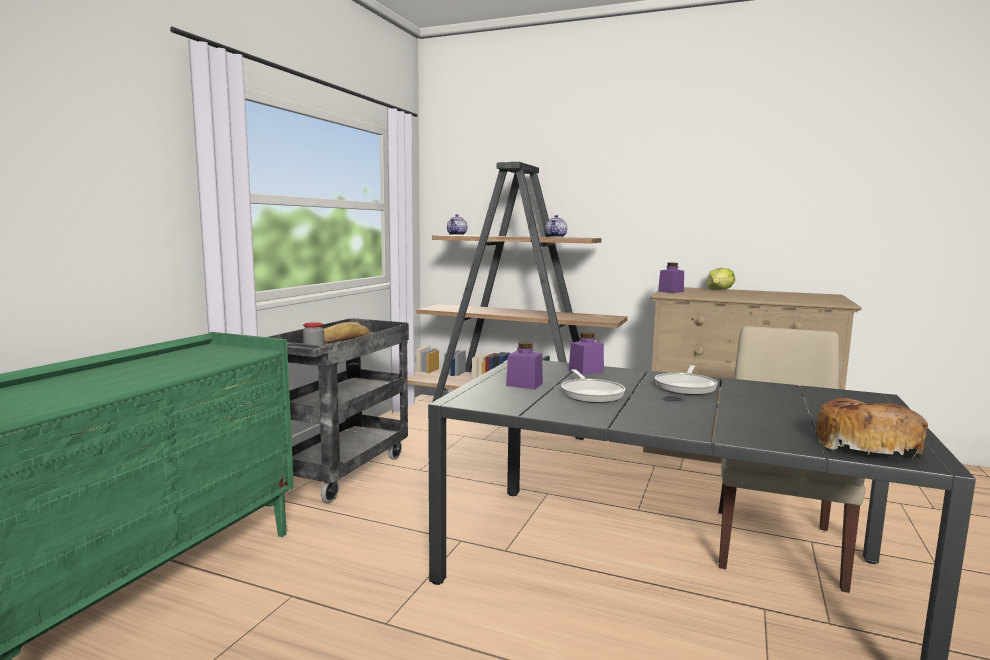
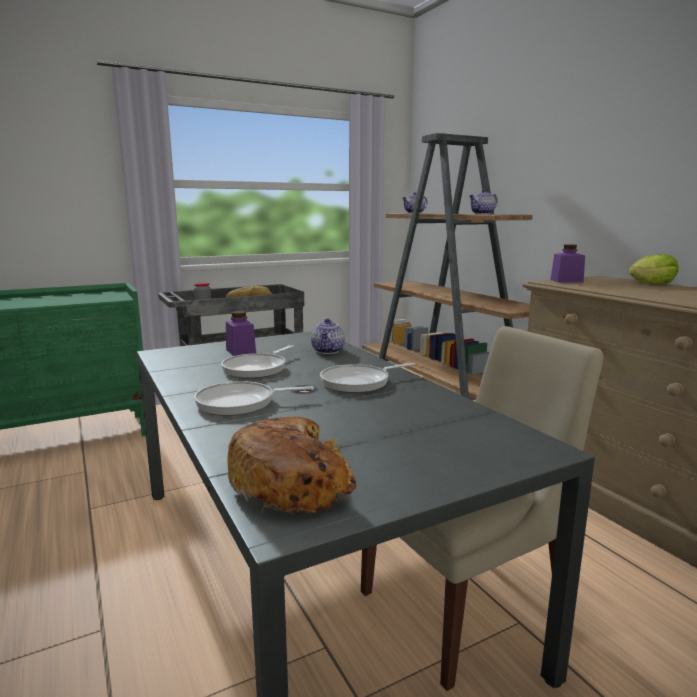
camera: 40 degrees right, 5 degrees up
(586, 371) = (328, 351): purple jar -> teapot
(676, 417) = (240, 403): none -> frying pan

